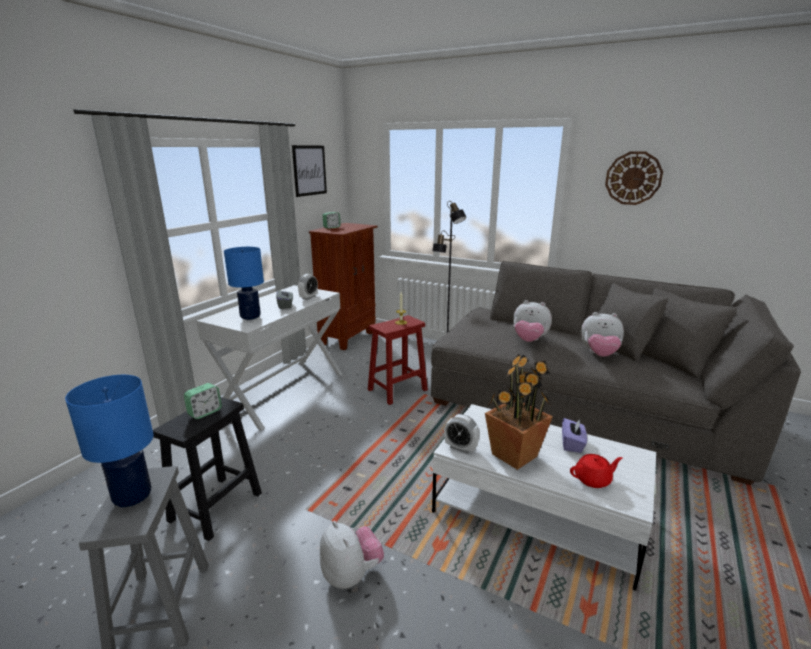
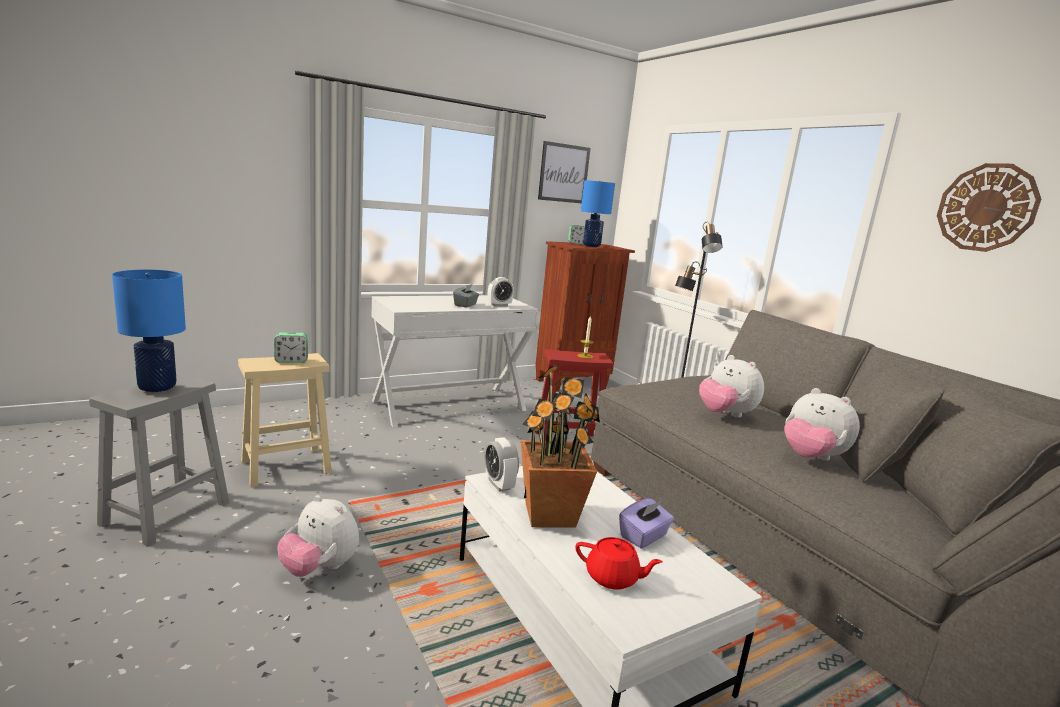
camera: 30 degrees right, 5 degrees down
(217, 506) = (287, 466): black stool -> beige stool
(250, 318) = (417, 305): blue table lamp -> blue table lamp (591, 246)
(351, 574) = (319, 568): plush toy -> plush toy turned 120 degrees clockwise

